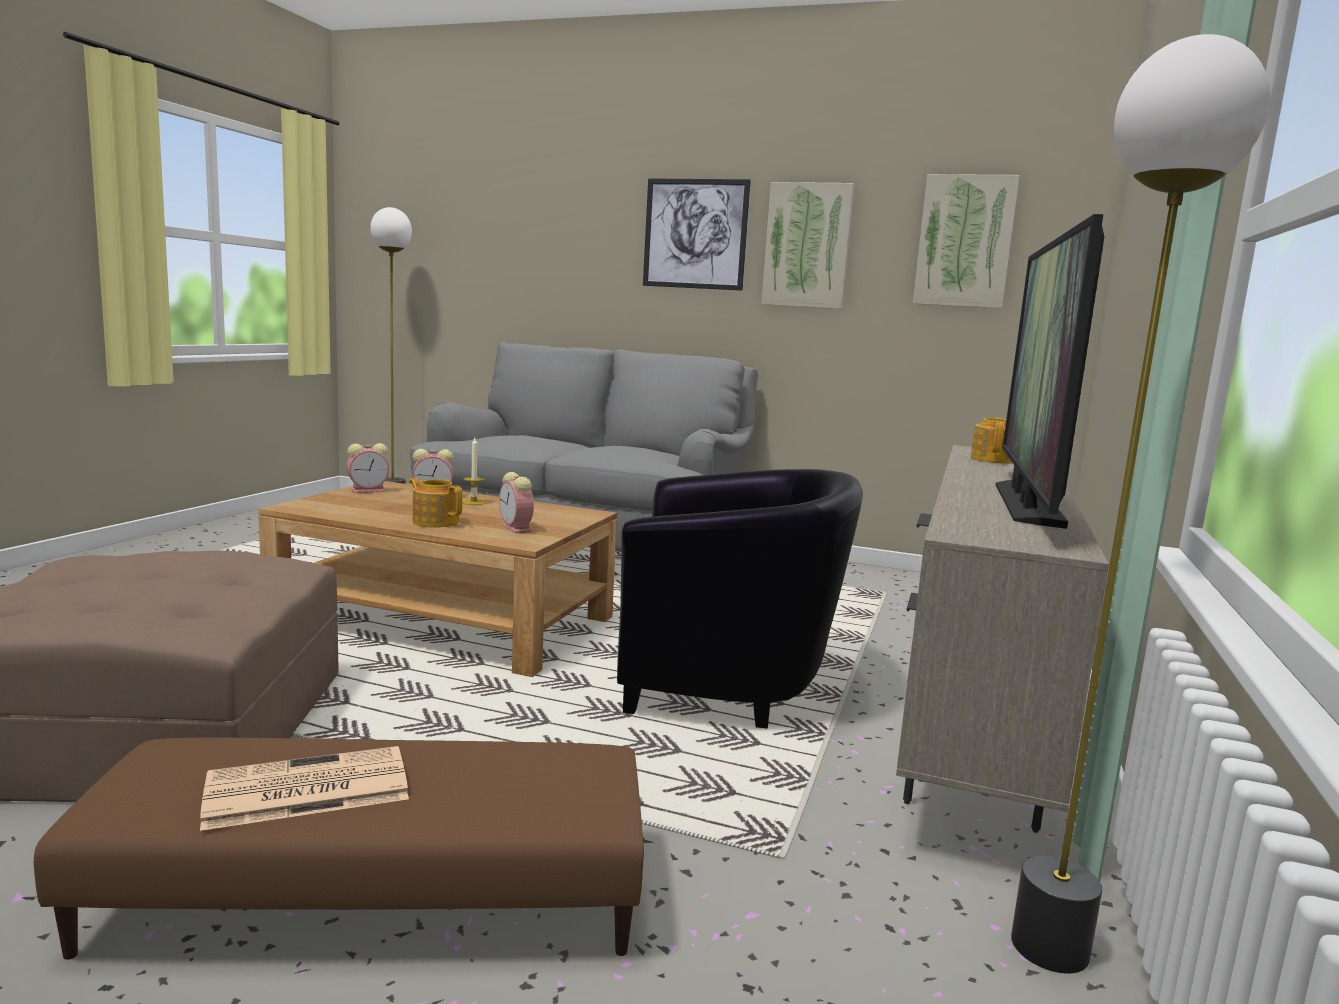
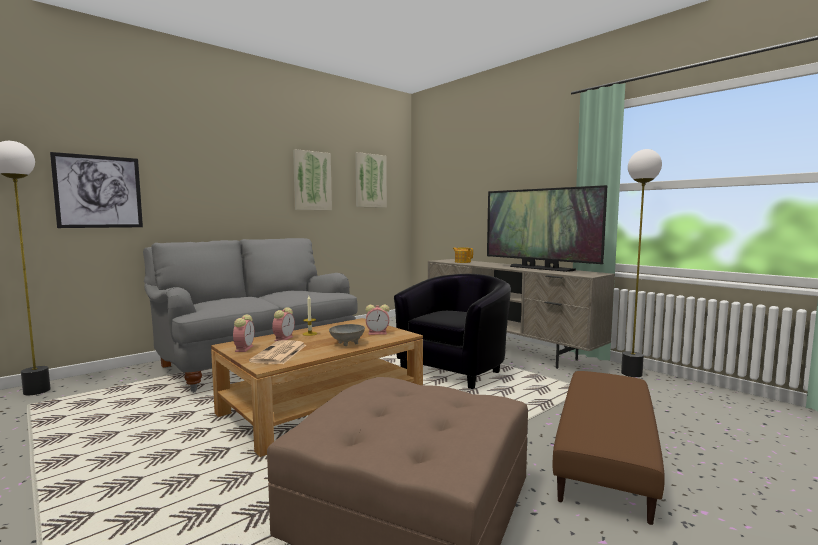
camera: 60 degrees left, 5 degrees down
(304, 790) = (618, 415): newspaper -> newspaper (279, 353)
(435, 522) = (347, 343): teapot -> grey bowl
(695, 234) = (256, 173): picture -> picture (99, 192)

